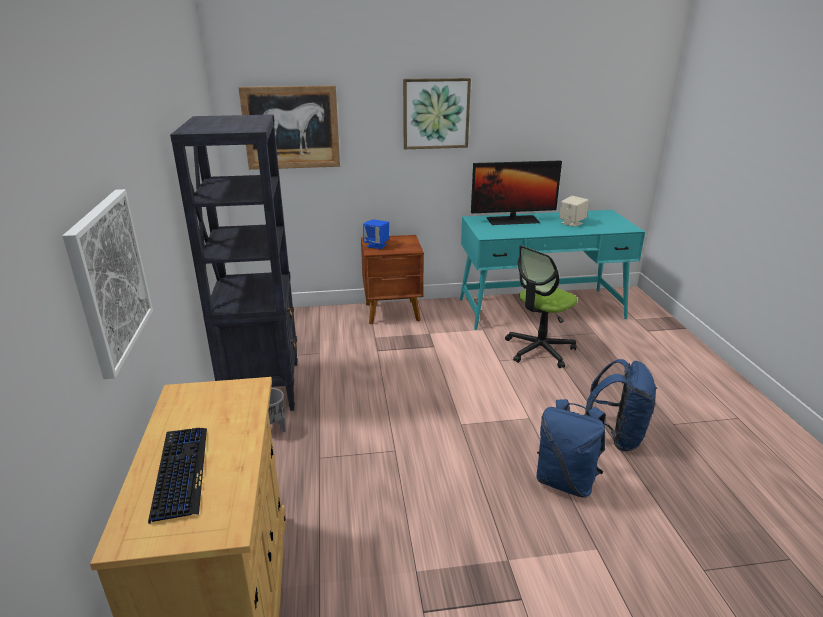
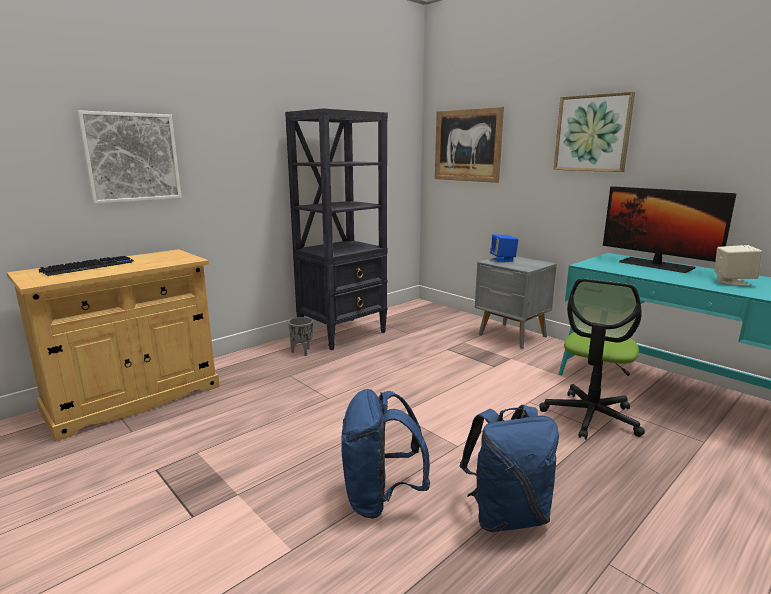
camera: 55 degrees right, 10 degrees down
(393, 313) = (512, 336): brown nightstand -> grey nightstand
(539, 350) = (590, 417): office chair -> office chair turned 75 degrees counterclockwise

